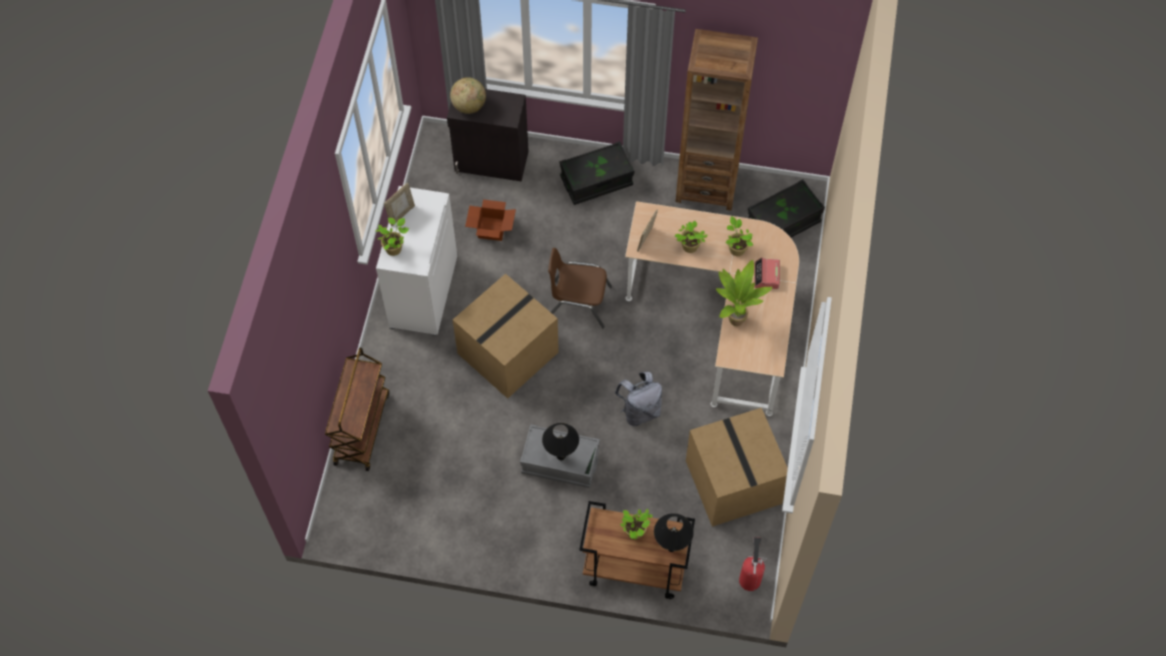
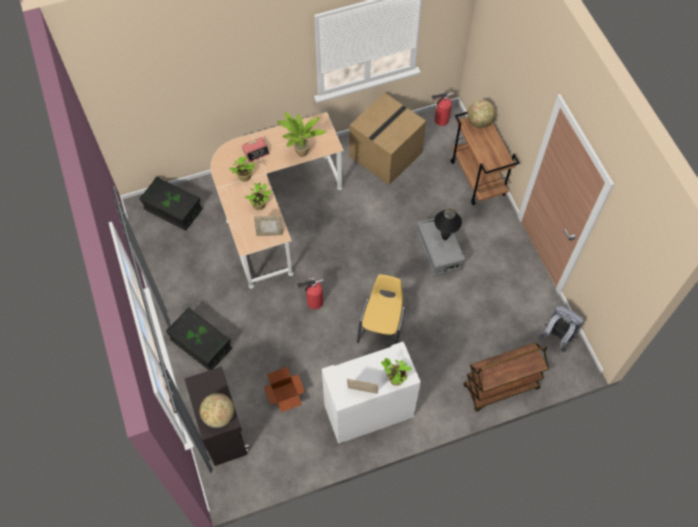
camera: 120 degrees left, 0 degrees up
(508, 354) = (382, 325): cardboard box -> yellow chair
(578, 302) = (313, 302): brown chair -> fire extinguisher
(635, 533) = (484, 144): potted plant -> none
(640, 411) = (371, 225): grey backpack -> grey backpack (557, 336)
(671, 548) = (479, 122): black table lamp -> globe
(706, 186) = (166, 269): brown bookcase -> none

